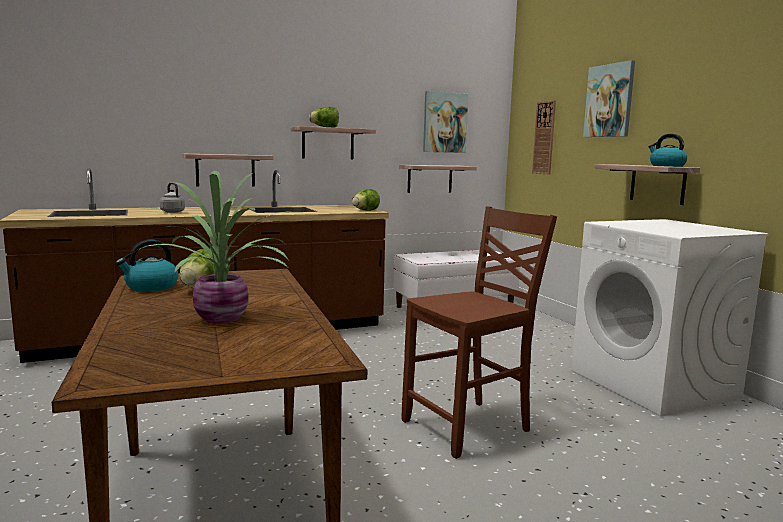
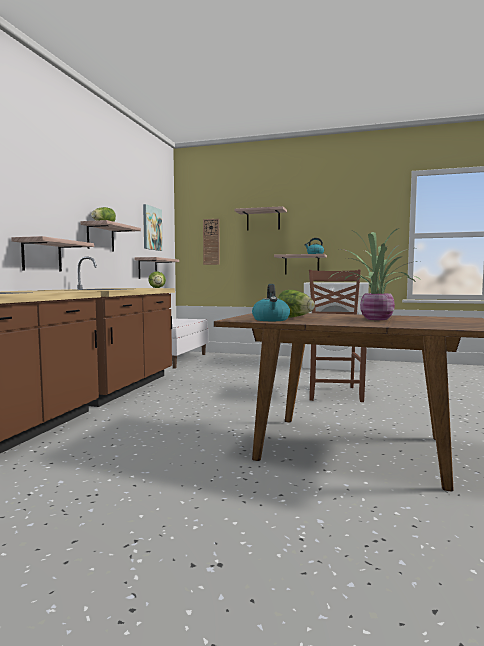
camera: 50 degrees left, 5 degrees down
(172, 212) = (45, 291): grey kettle -> none
(609, 101) = (263, 220): picture -> shelf

